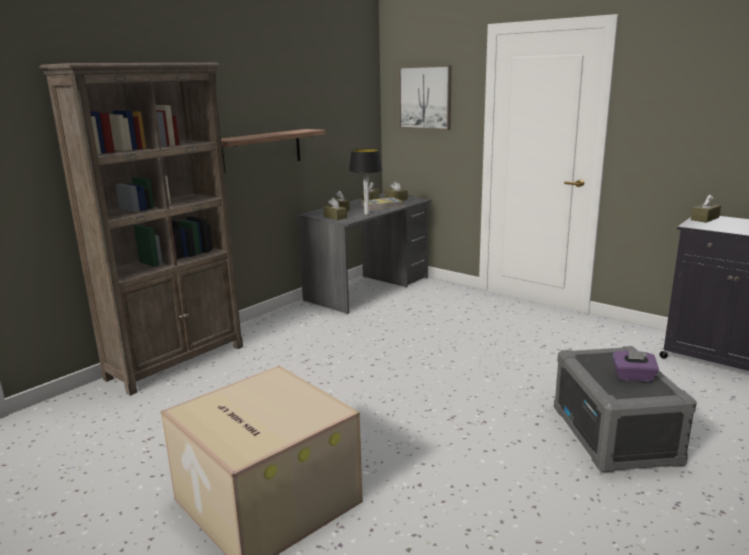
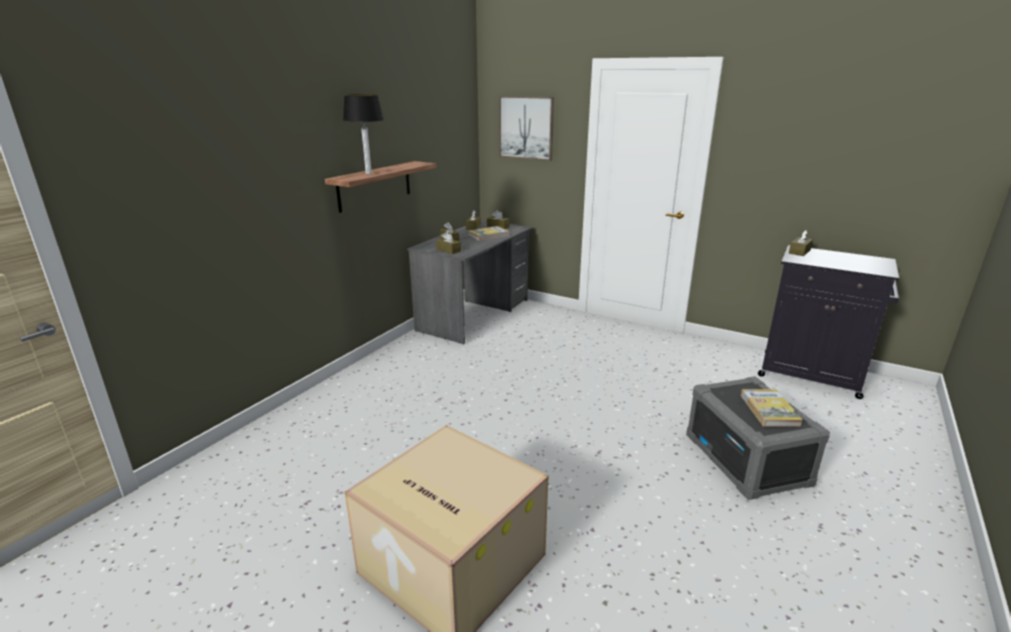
camera: 10 degrees left, 5 degrees up
(177, 362) = (307, 409): brown bookcase -> none
(367, 214) = (478, 246): table lamp -> table lamp (369, 173)
(633, 377) = (769, 410): purple tissue box -> book

